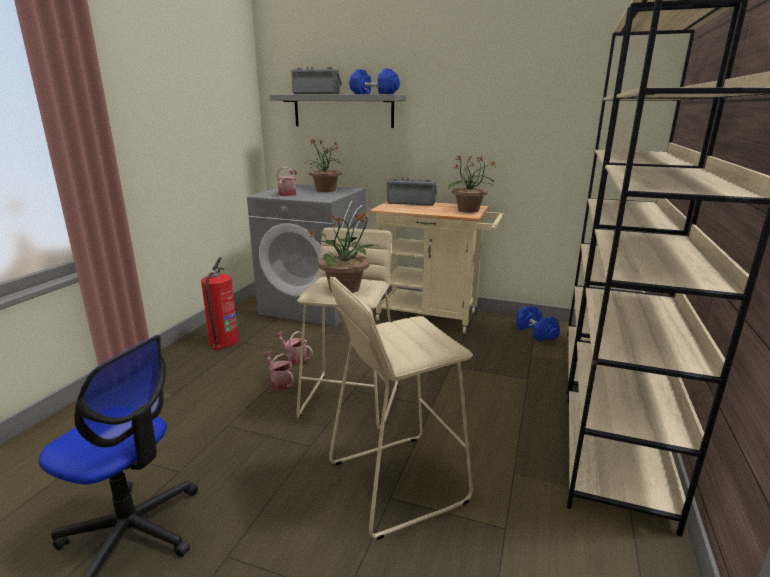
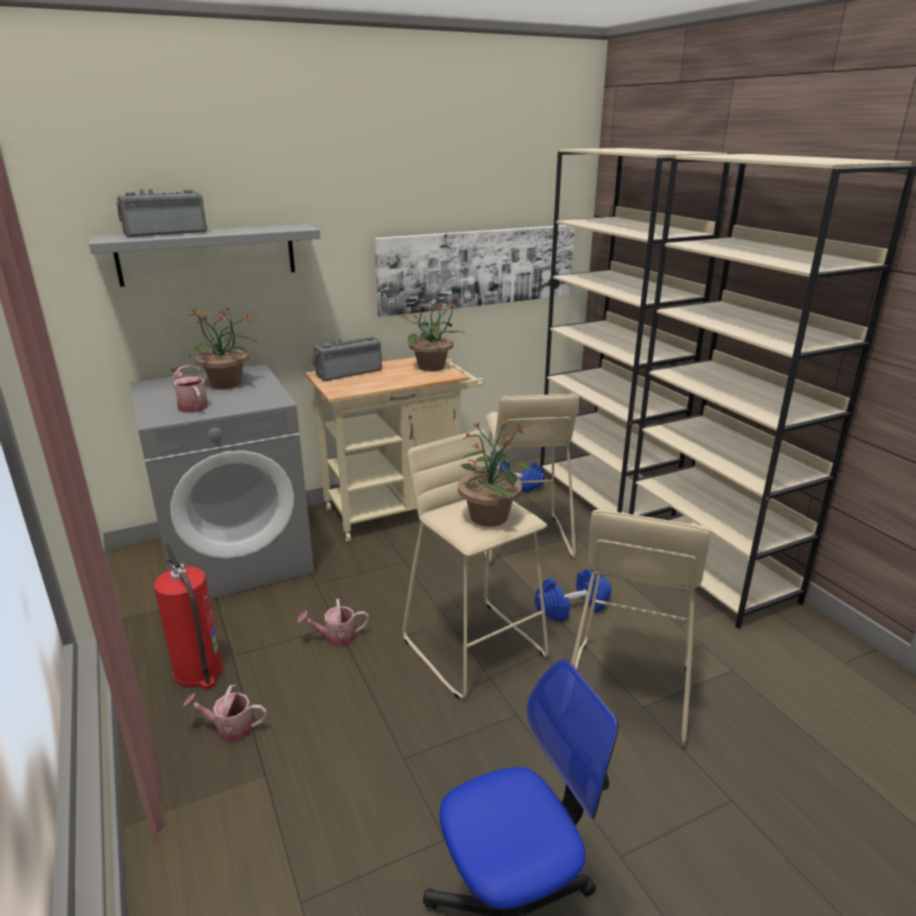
camera: 45 degrees left, 5 degrees up
(280, 382) = (371, 674): watering can -> watering can (229, 728)
(374, 94) = (272, 228): blue dumbbell -> blue dumbbell (572, 607)
(483, 364) = (522, 540): none -> beige stool
(540, 141) = (478, 268): none -> picture

